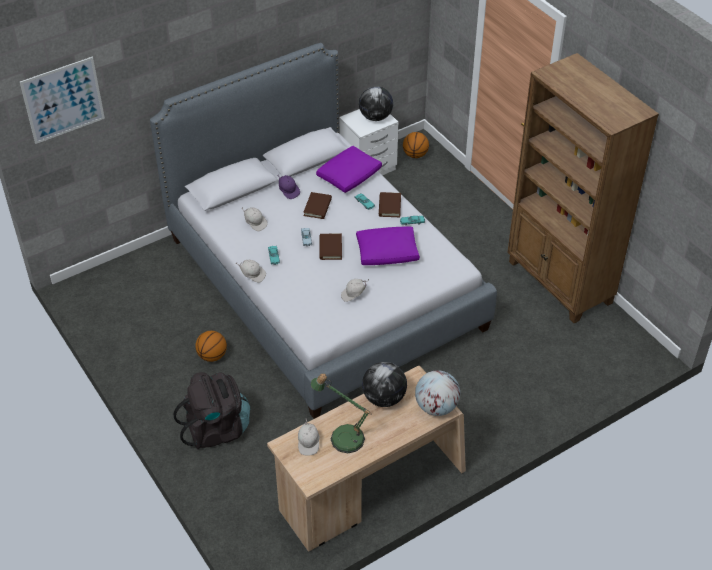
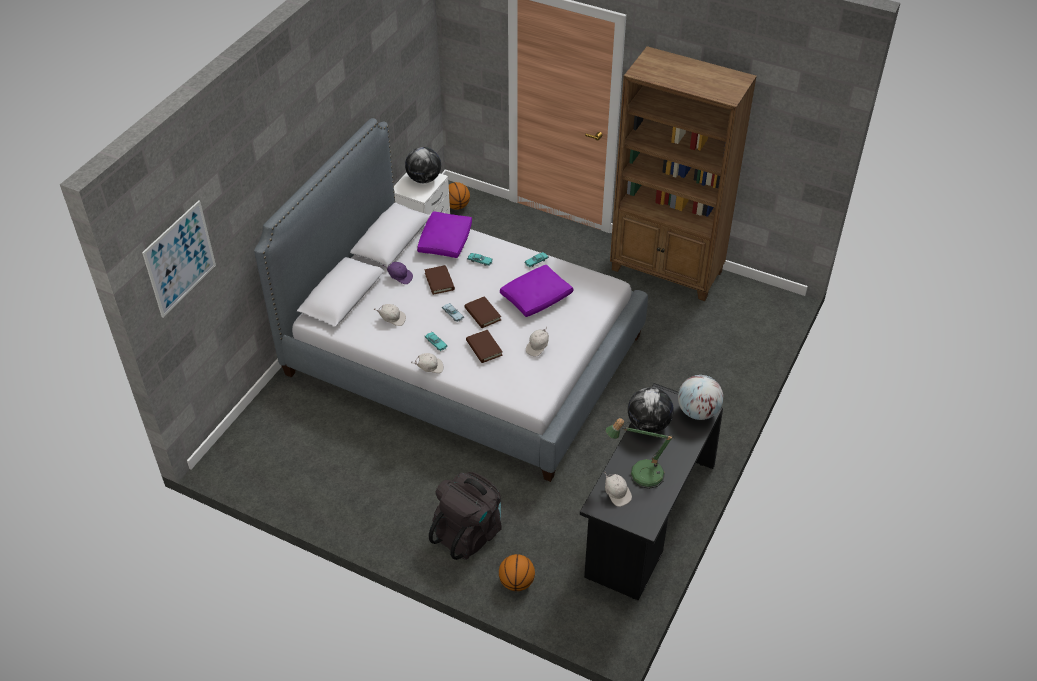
camera: 30 degrees left, 0 degrees up
(212, 356) = (411, 467): basketball -> basketball (516, 582)
(370, 489) = (647, 520): beige desk -> black desk
(389, 206) = (505, 255): brown book -> brown book (484, 348)

